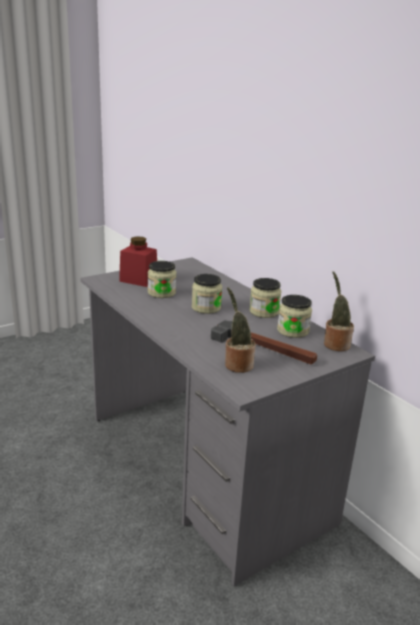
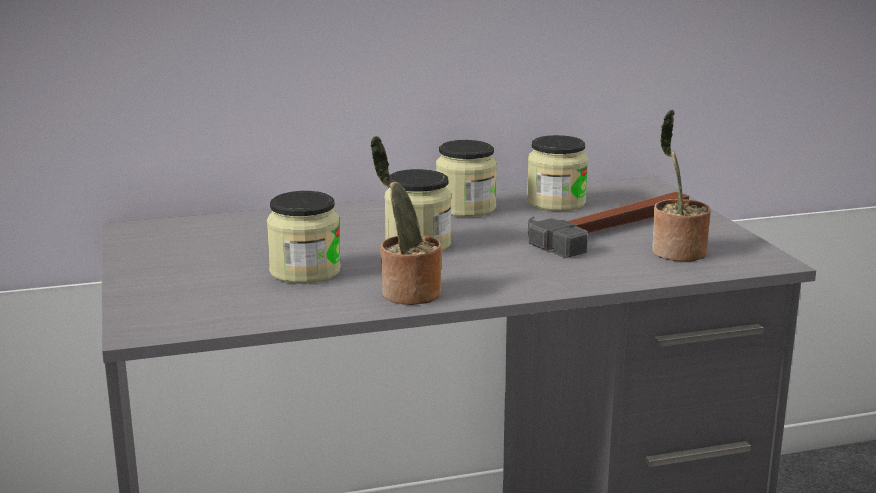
camera: 70 degrees left, 5 degrees down
(138, 280) = (200, 285): red jar -> none
(335, 344) = (614, 188): potted plant -> potted plant (407, 294)

